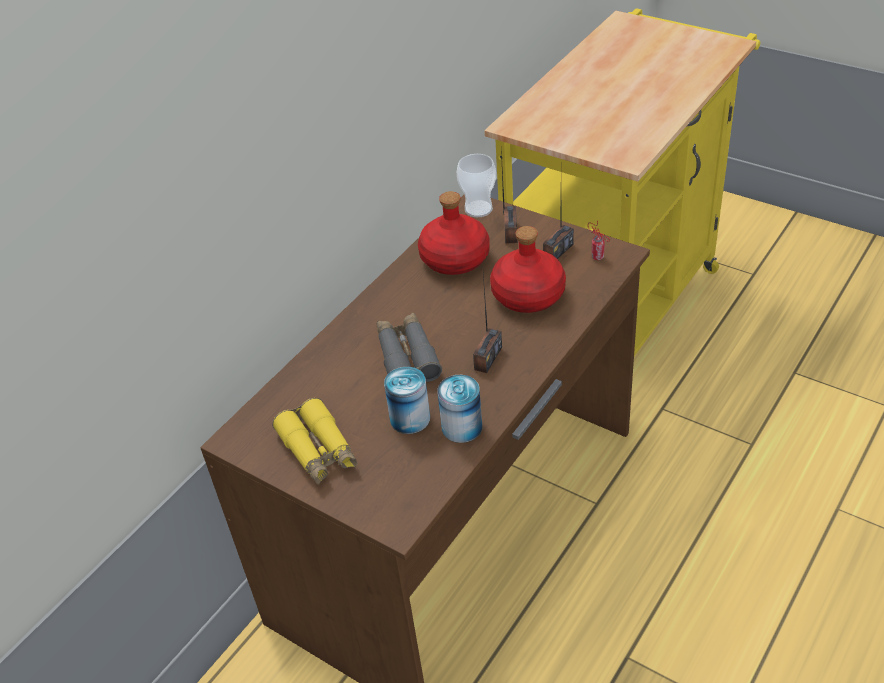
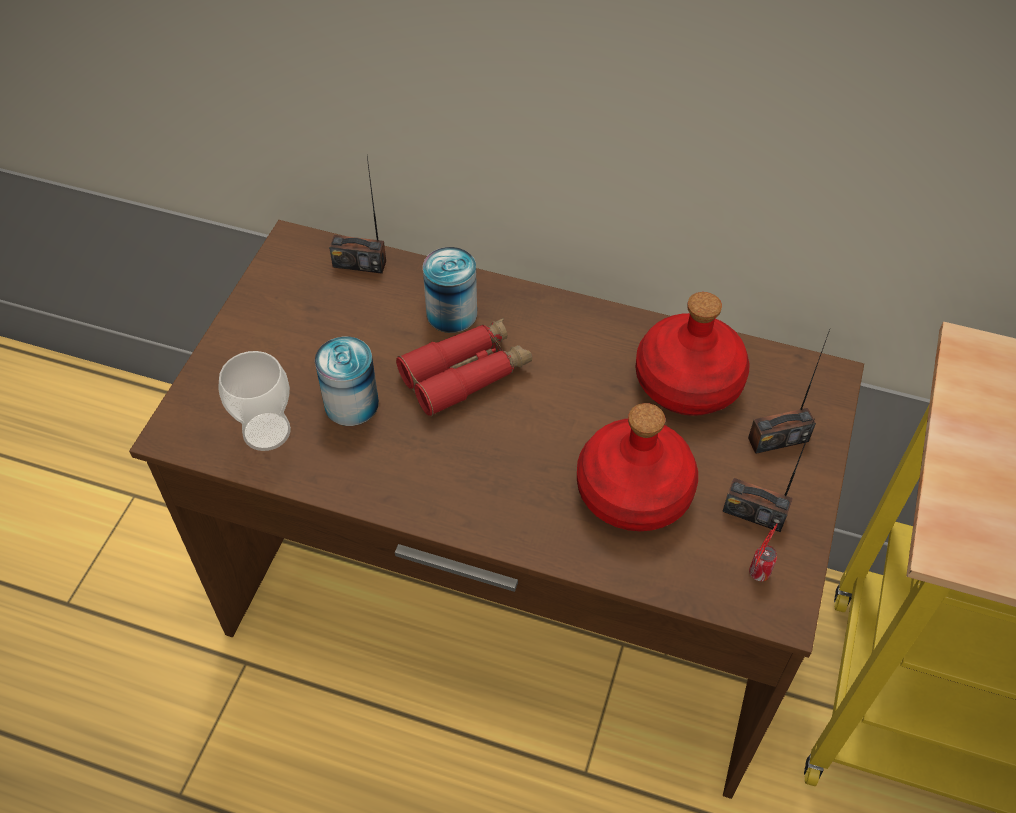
camera: 70 degrees right, 10 degrees up
(318, 450) = (284, 325): yellow binoculars -> none
(407, 356) = (466, 373): grey binoculars -> red binoculars
(462, 427) = (344, 464): can -> can (451, 313)
(478, 209) = (820, 386): cup -> cup (266, 431)
(487, 358) = (483, 467): radio -> radio (359, 263)

